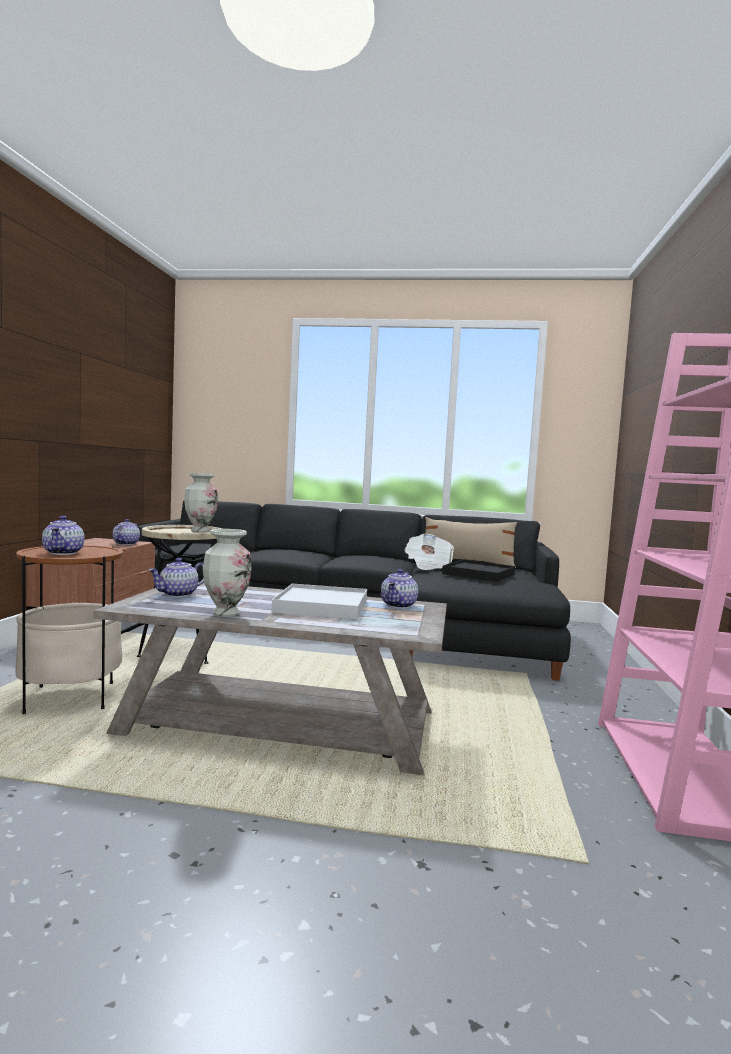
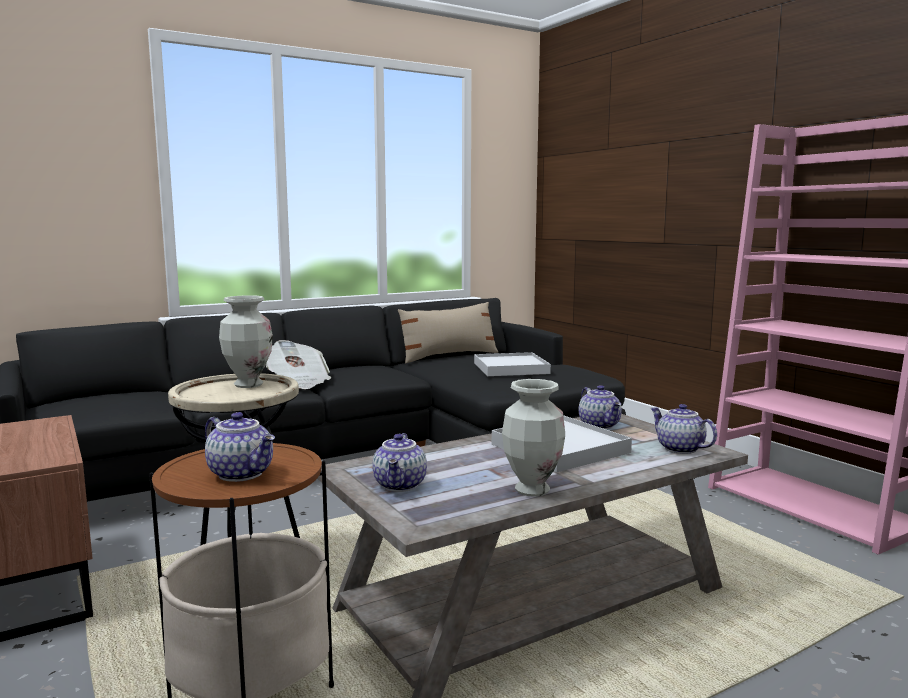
camera: 40 degrees left, 5 degrees up
(125, 544) = (43, 430): teapot -> teapot (679, 449)
(428, 566) = (440, 368): newspaper -> newspaper (298, 382)
(478, 574) = (510, 368): black tray -> white tray

